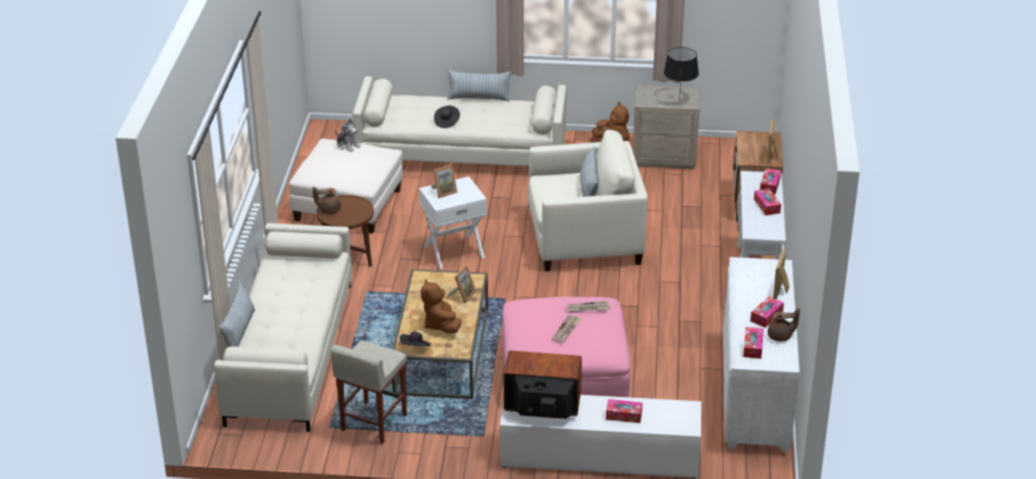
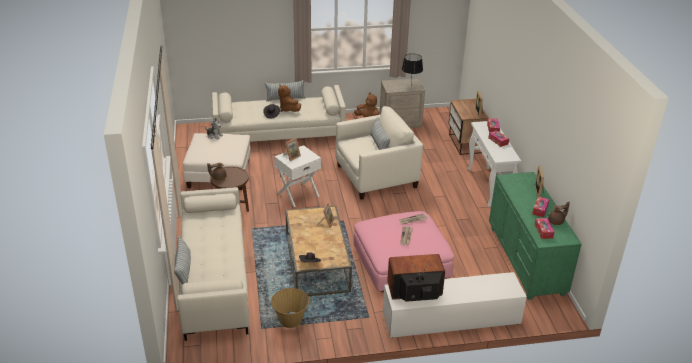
camera: 15 degrees left, 0 degrees up
(373, 423) = (290, 320): beige stool -> basket
(440, 325) = (320, 245): brown plush toy -> brown plush toy (288, 109)
(623, 415) = (470, 290): tissue box -> none
(755, 394) = (525, 260): white dresser -> green dresser

